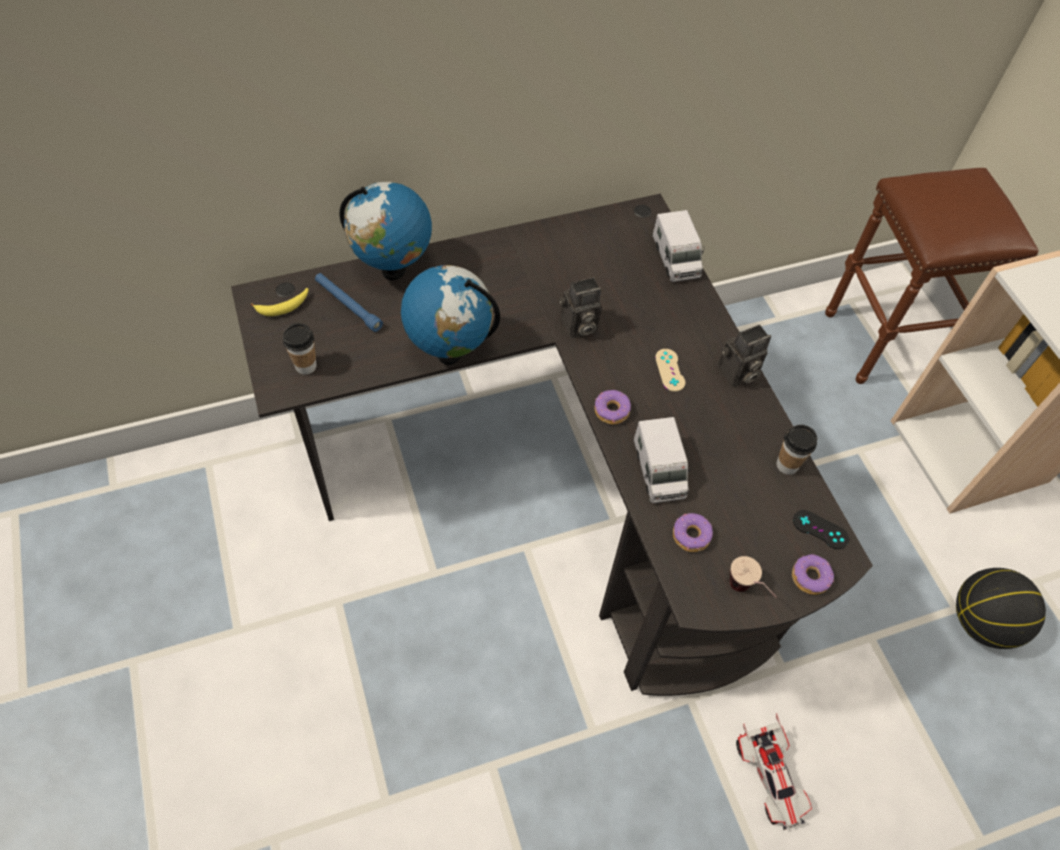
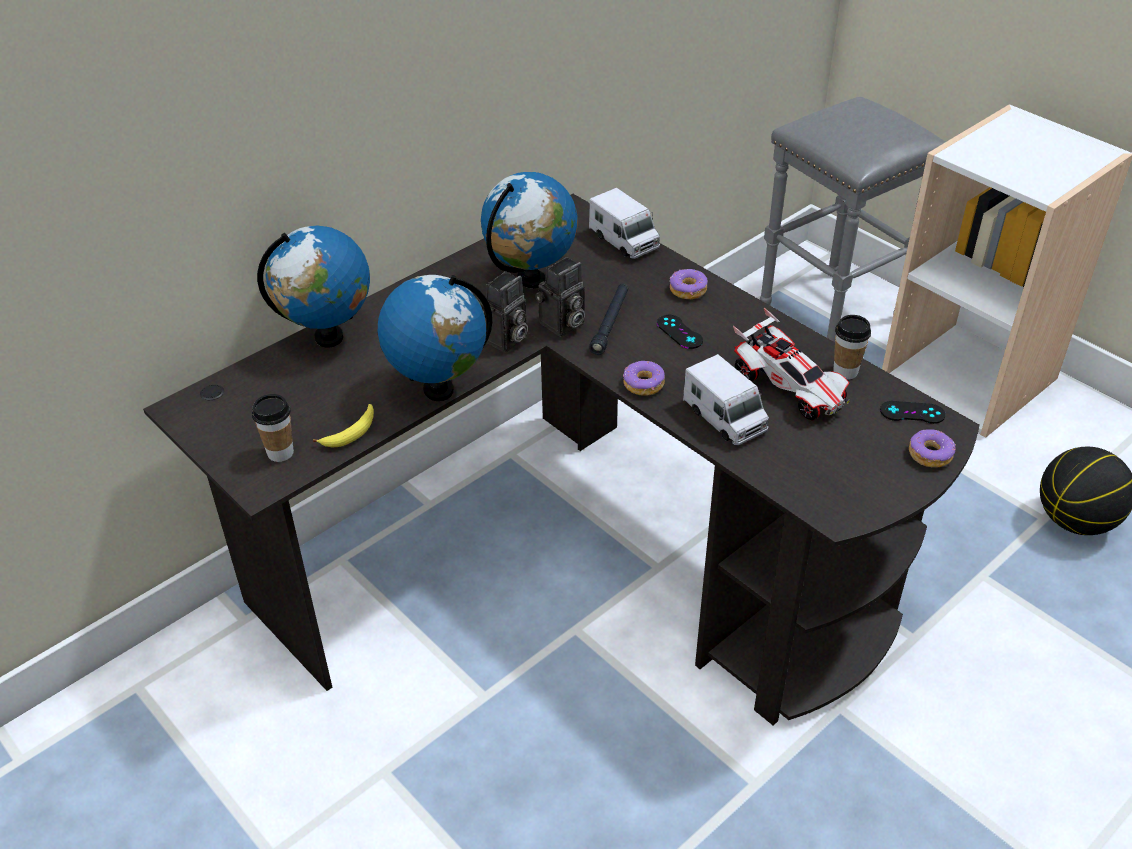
camera: 20 degrees left, 15 degrees down
(283, 306) = (220, 407): banana -> banana (351, 432)
(348, 305) = (296, 383): blue flashlight -> none
(578, 271) = (531, 280): none -> globe
(618, 339) = (610, 323): none -> black flashlight
(670, 370) = (679, 332): beige game controller -> black game controller
(691, 536) = (793, 461): donut -> donut (688, 290)
(737, 374) = (747, 314): camera -> camera (504, 340)
(746, 593) = (879, 489): cup -> none
(769, 777) = (965, 748): toy car -> toy car (789, 388)
(880, 339) = (827, 311): brown stool -> grey stool

